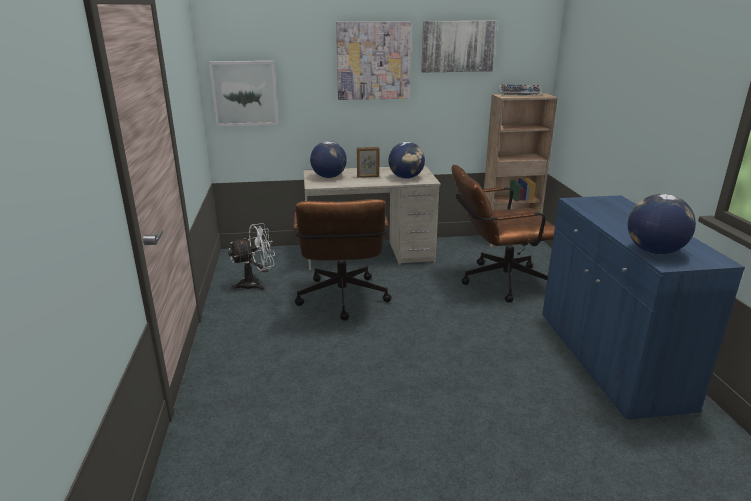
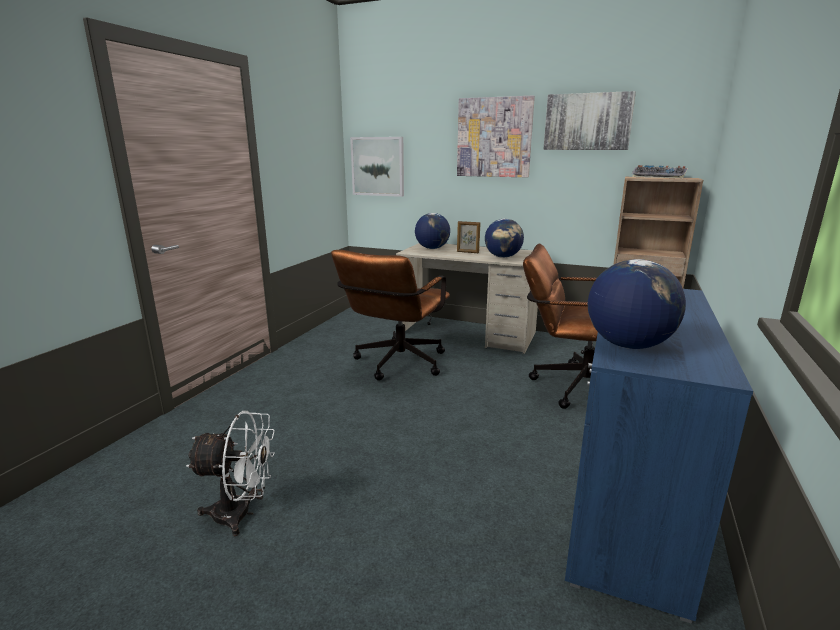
camera: 30 degrees right, 5 degrees down
(255, 284) = (344, 335): white fan -> white fan (241, 514)

